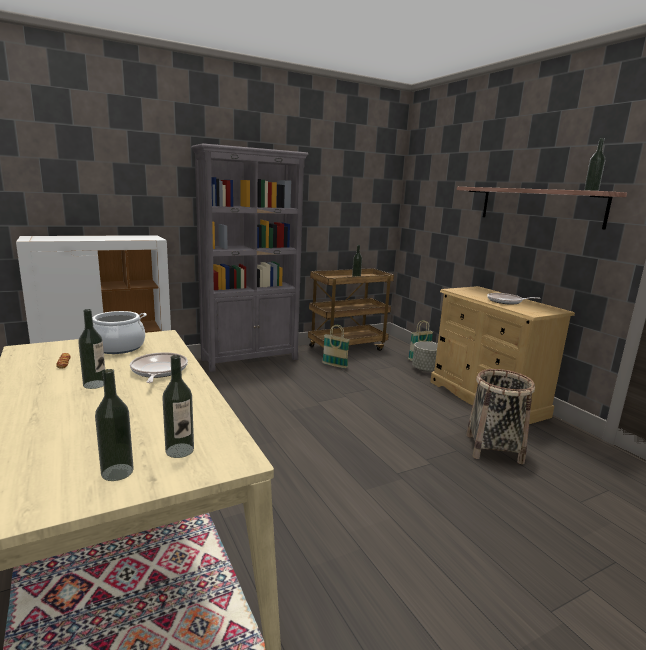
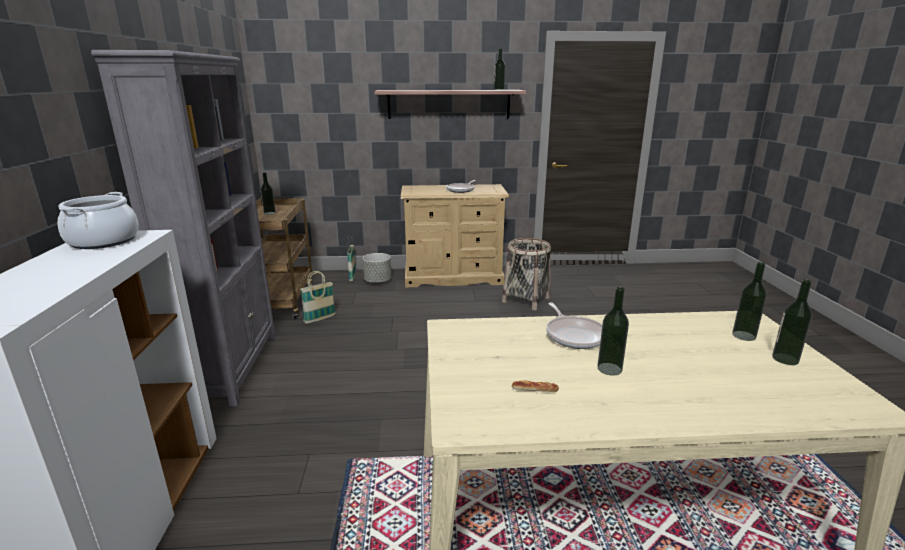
camera: 65 degrees left, 5 degrees up
(118, 347) = (484, 354): cooking pot -> cooking pot (104, 241)
(158, 371) = (574, 335): frying pan -> frying pan turned 120 degrees counterclockwise

